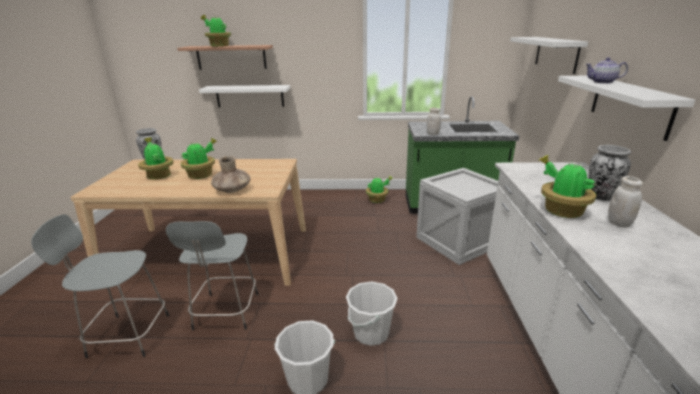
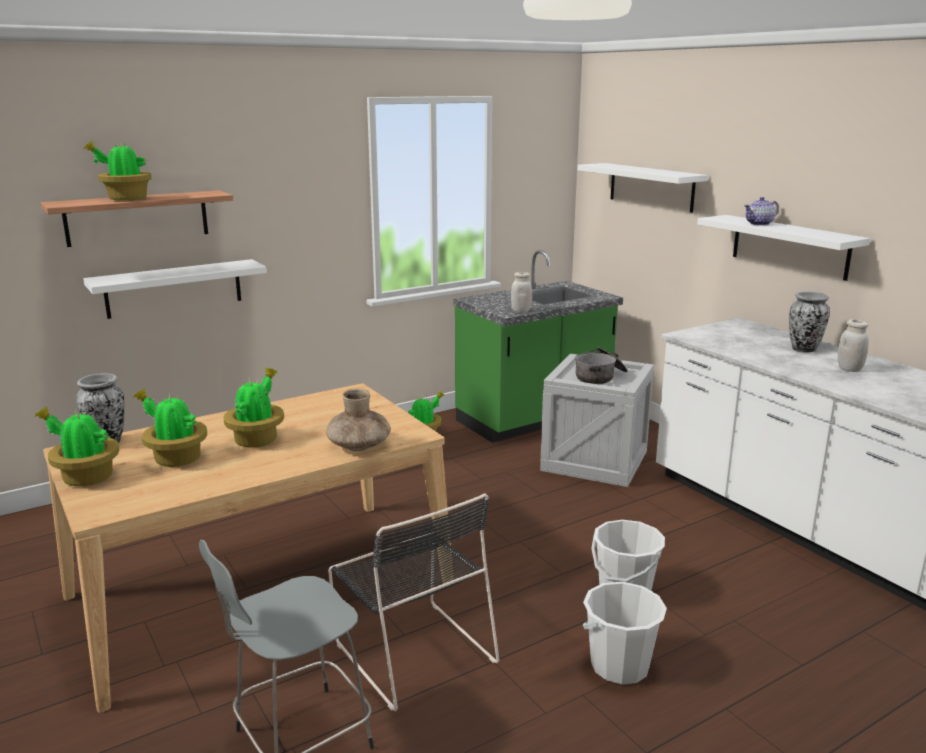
camera: 35 degrees left, 5 degrees down
(226, 313) = (412, 650): grey stool -> black chair
(463, 186) = (600, 376): none -> cooking pot
(561, 211) = (796, 369): potted plant -> potted plant (85, 478)

